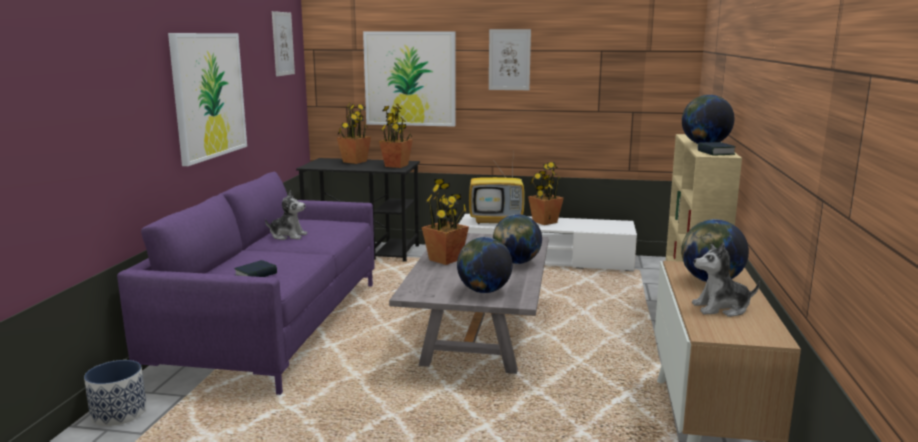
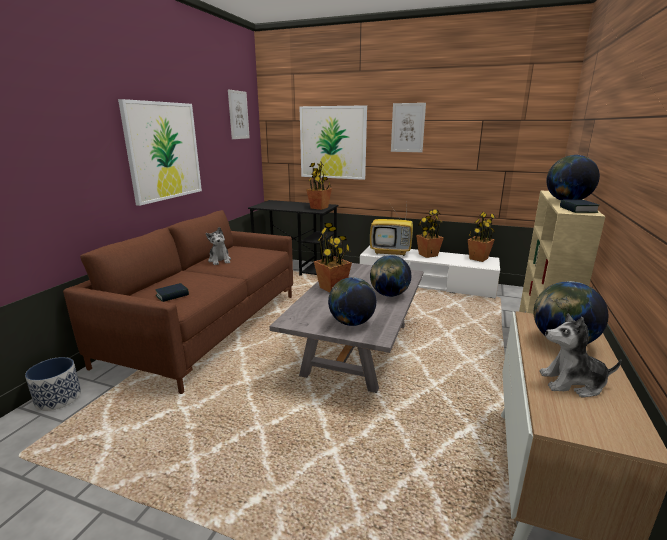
camera: 10 degrees right, 5 degrees up
(273, 326) = (207, 327): purple sofa -> brown sofa
(288, 236) = (220, 260): plush toy -> plush toy turned 45 degrees clockwise
(354, 161) = (291, 203): potted plant -> potted plant (478, 258)

